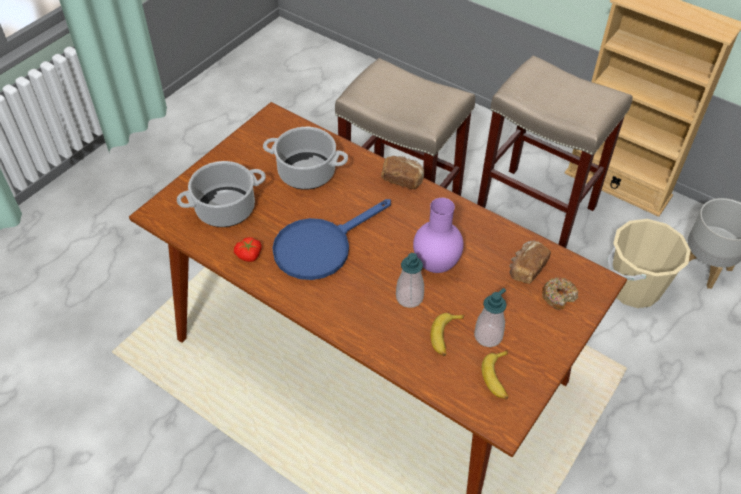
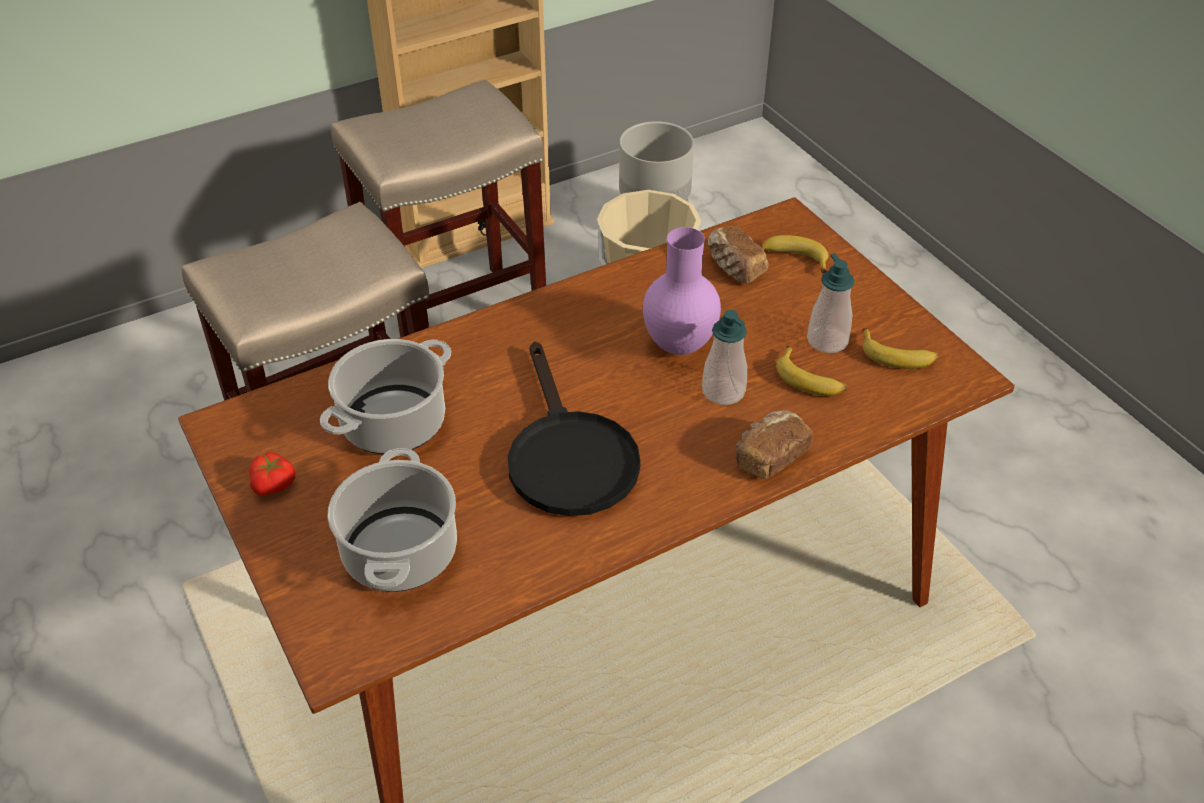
camera: 65 degrees left, 5 degrees down
(249, 255) = (531, 549): tomato -> tomato (275, 484)
(320, 246) = (568, 455): blue frying pan -> black frying pan
(402, 179) = (490, 322): bread -> bread (769, 457)
(558, 296) = (794, 258): donut -> banana

